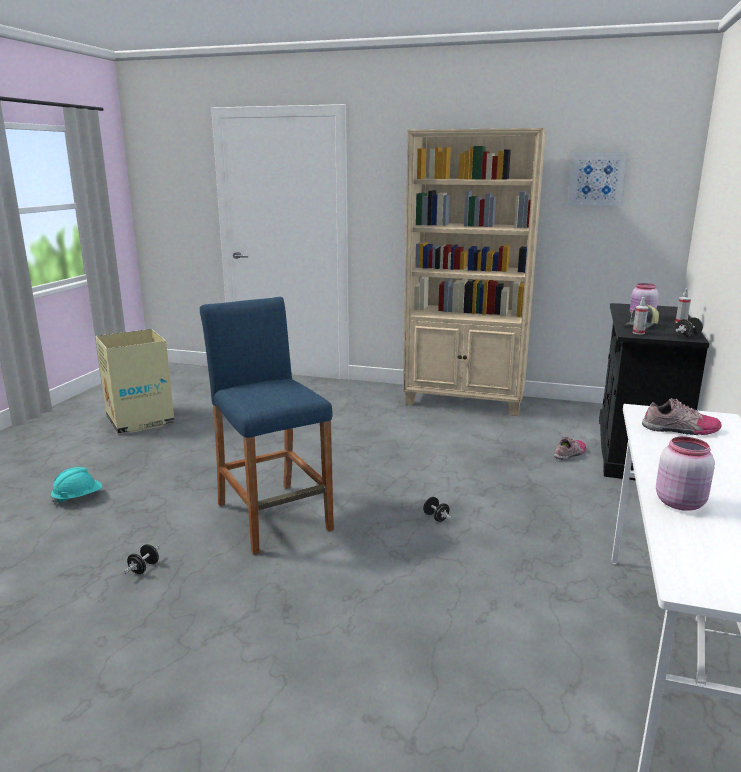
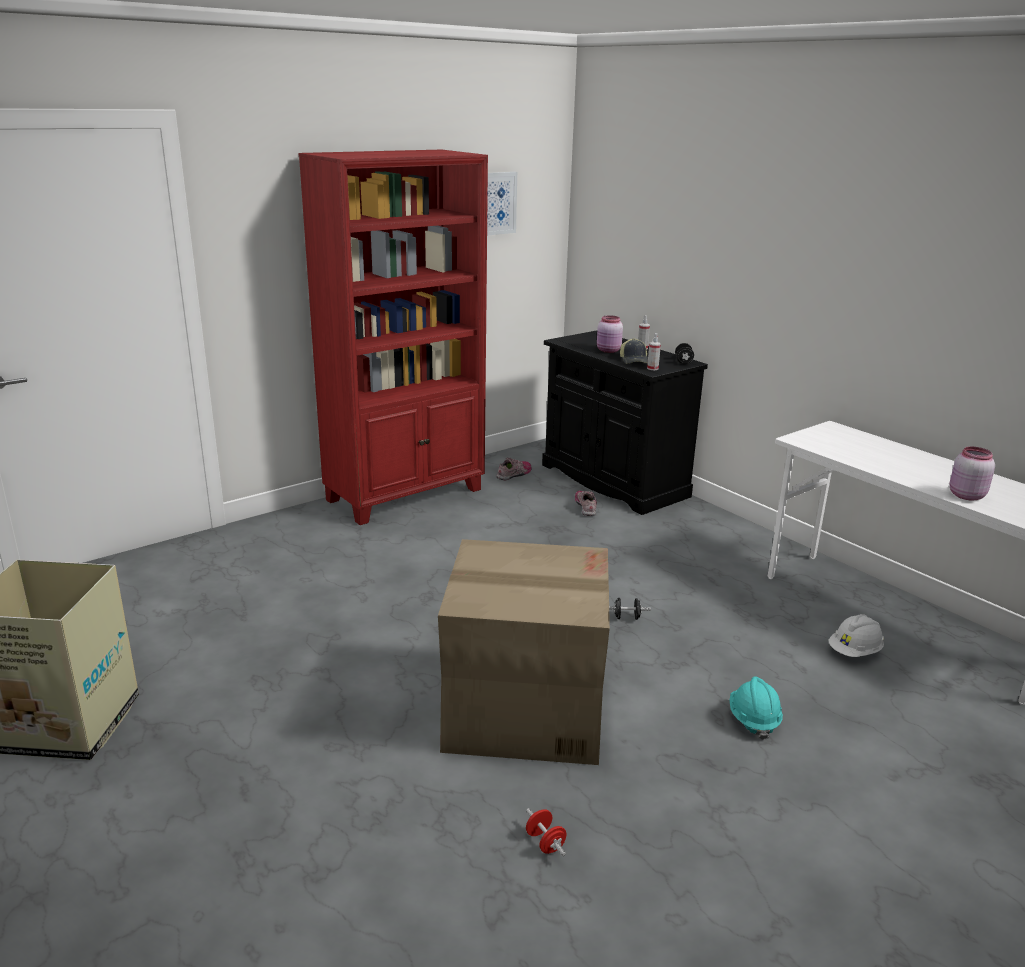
camera: 55 degrees left, 5 degrees up
(78, 498) = (274, 859): turquoise hard hat -> turquoise hard hat (753, 720)
(144, 568) = (545, 842): black dumbbell -> red dumbbell
(273, 516) = (523, 708): blue stool -> cardboard box
(465, 401) = (406, 495): beige bookcase -> red bookcase
(557, 645) = (854, 652): none -> white hard hat
(681, 430) = (845, 445): shoe -> shoe (515, 474)

